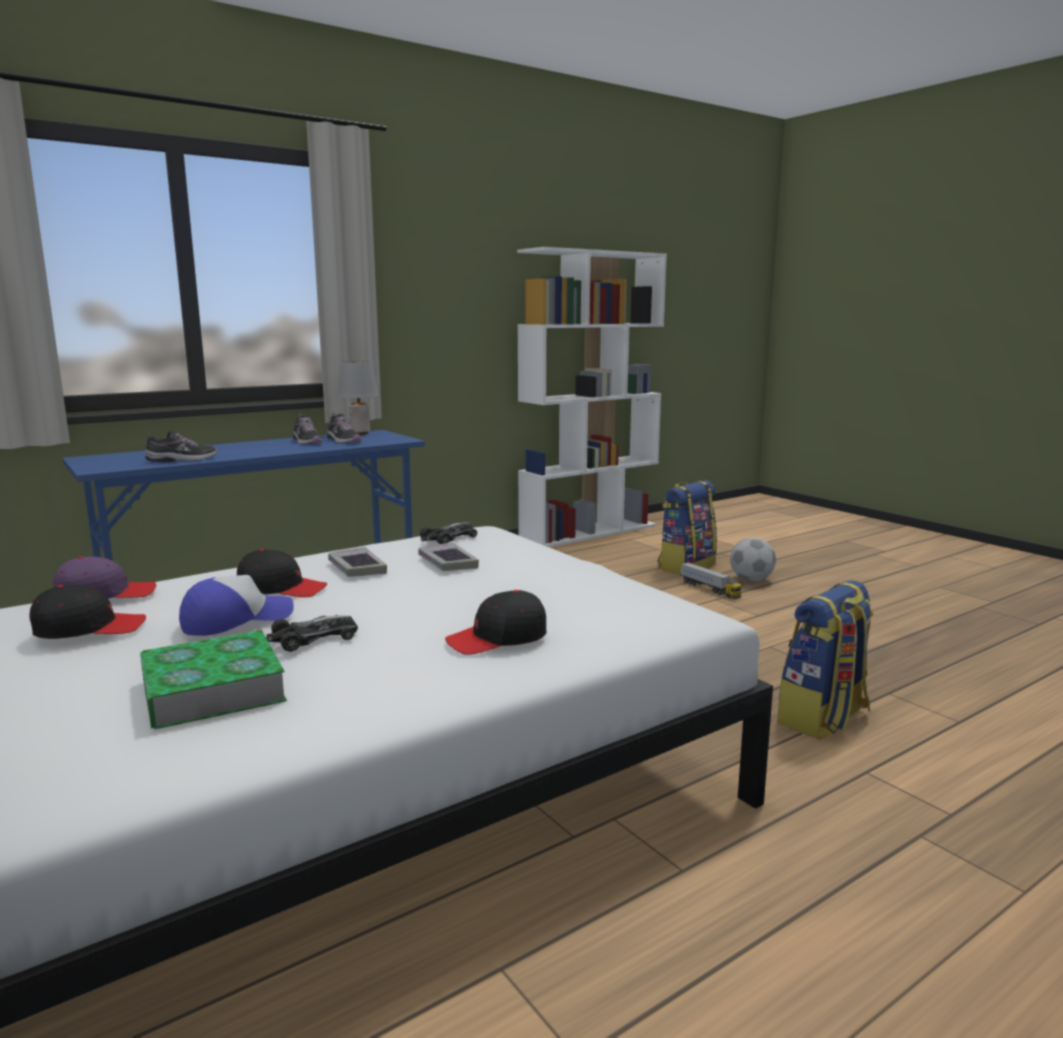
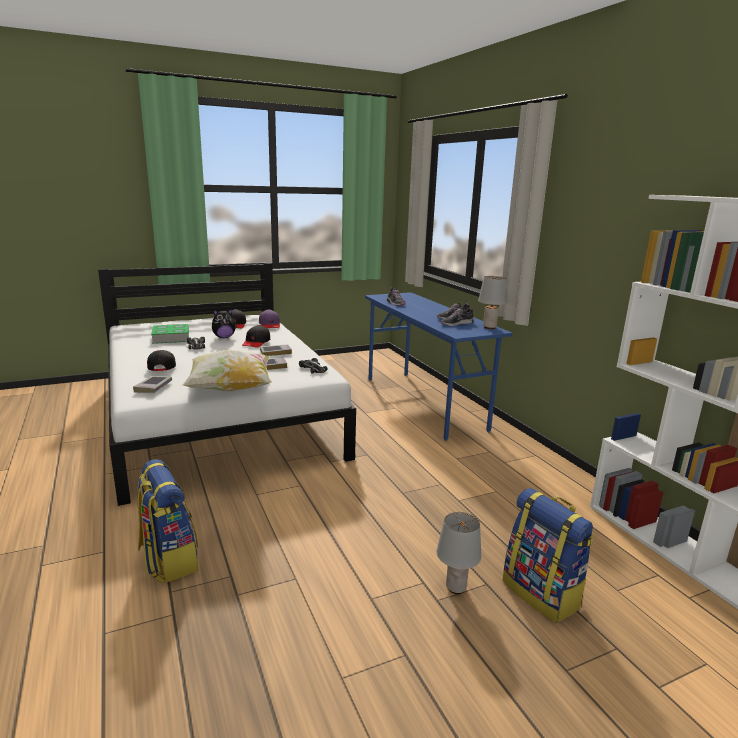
camera: 100 degrees right, 5 degrees up
(236, 620) = (224, 337): cap -> plush toy
(583, 570) = (230, 389): none -> pillow
(628, 617) = (153, 387): none -> book
(709, 589) = (456, 588): toy truck -> grey table lamp
(751, 580) = (490, 636): football -> none

